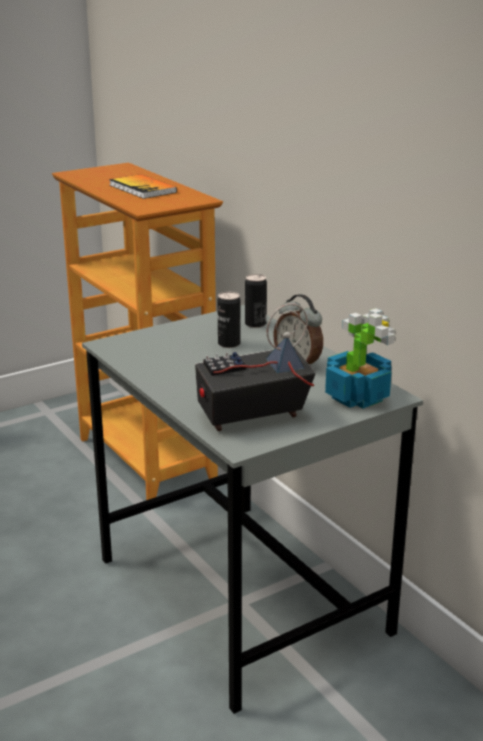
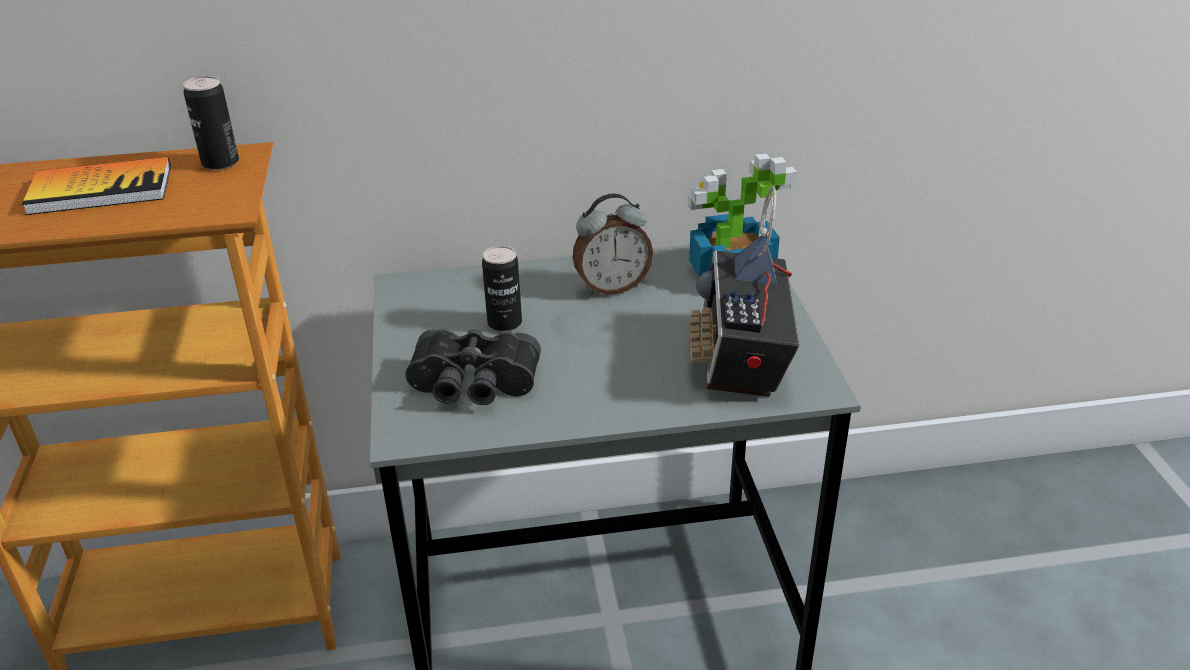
camera: 65 degrees left, 10 degrees up
(161, 350) = (473, 386): none -> black binoculars
(255, 324) = (456, 285): can -> can (220, 163)

